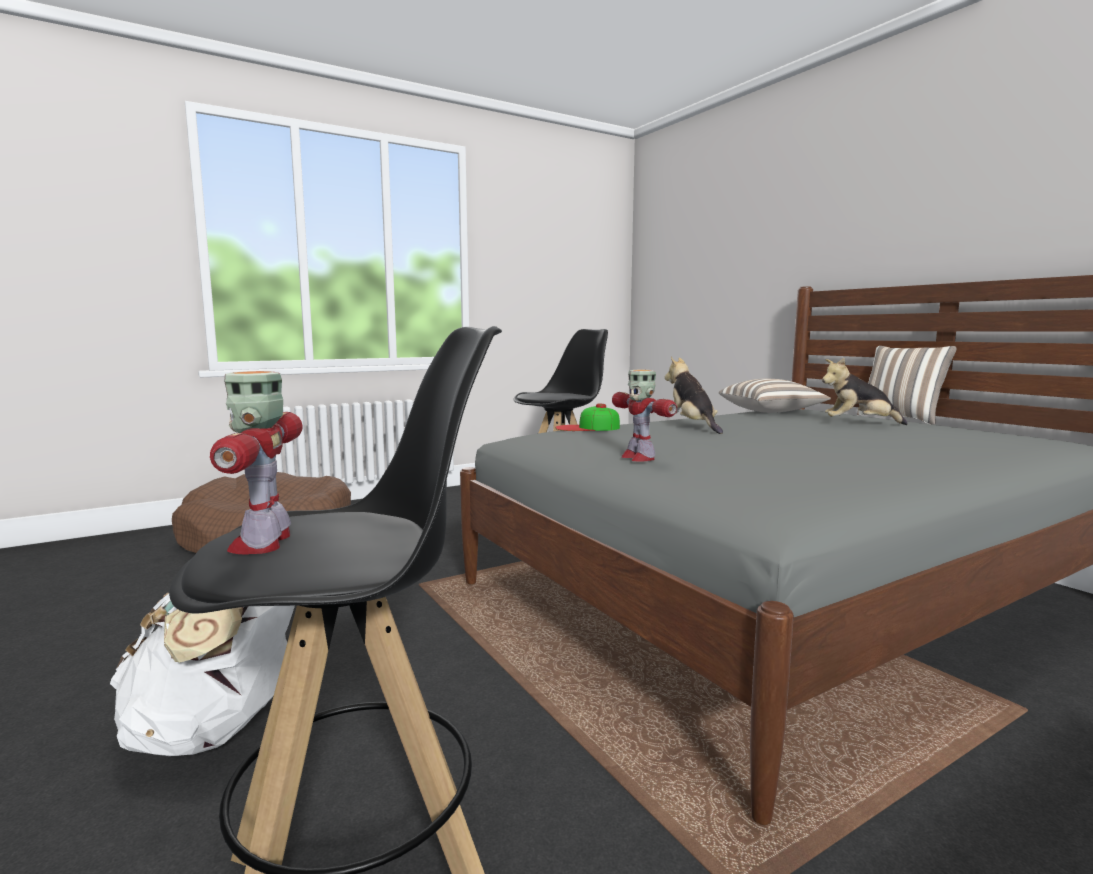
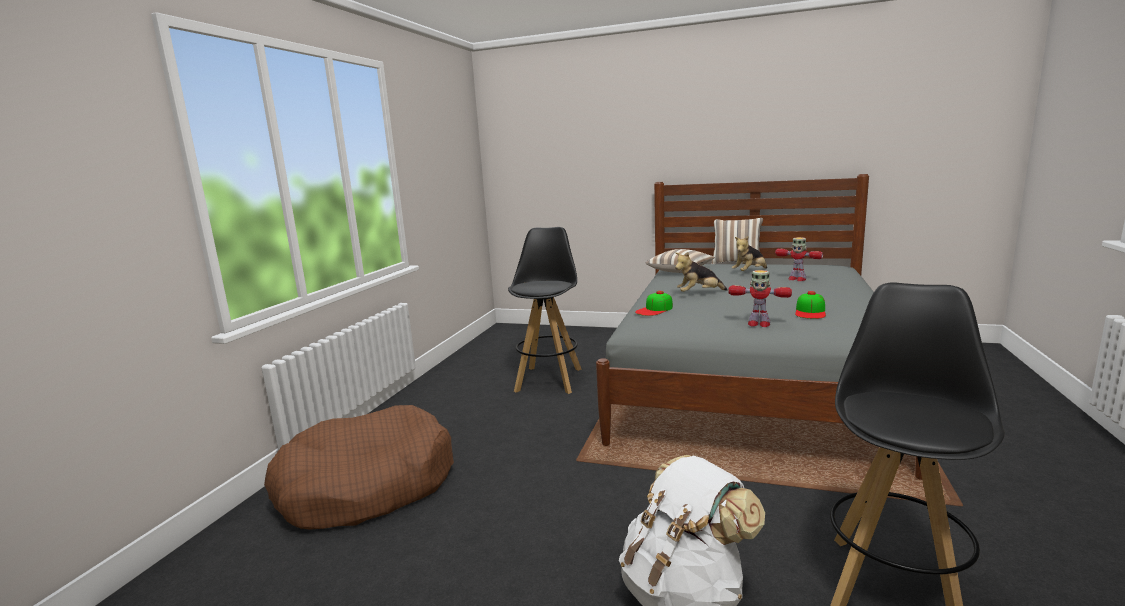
camera: 40 degrees left, 5 degrees up
(264, 542) = (913, 421): toy robot -> toy robot (796, 279)
(692, 426) = (699, 294): plush toy -> plush toy turned 45 degrees counterclockwise
(758, 462) = (810, 311): none -> cap

